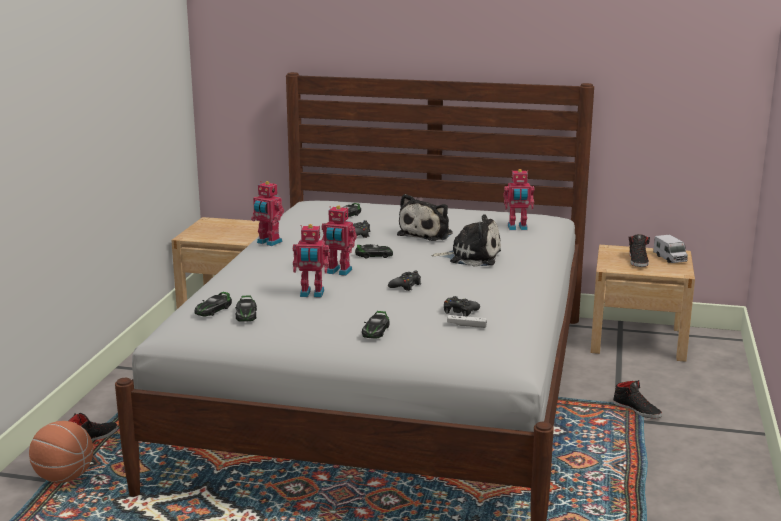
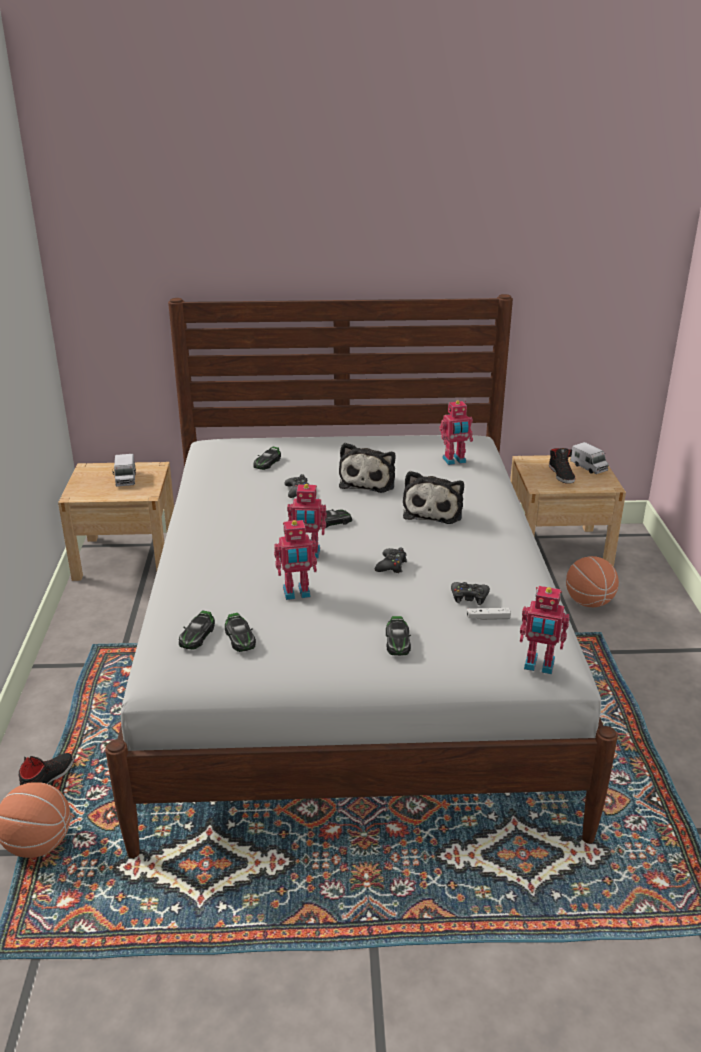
camera: 15 degrees left, 10 degrees up
(235, 230) = (125, 479): none -> toy truck
(268, 242) = (203, 515): toy robot -> toy robot (539, 666)
(471, 257) = (433, 511): plush toy -> plush toy turned 105 degrees clockwise
(637, 410) = (597, 638): black shoe -> none
(645, 383) = (588, 602): none -> basketball

